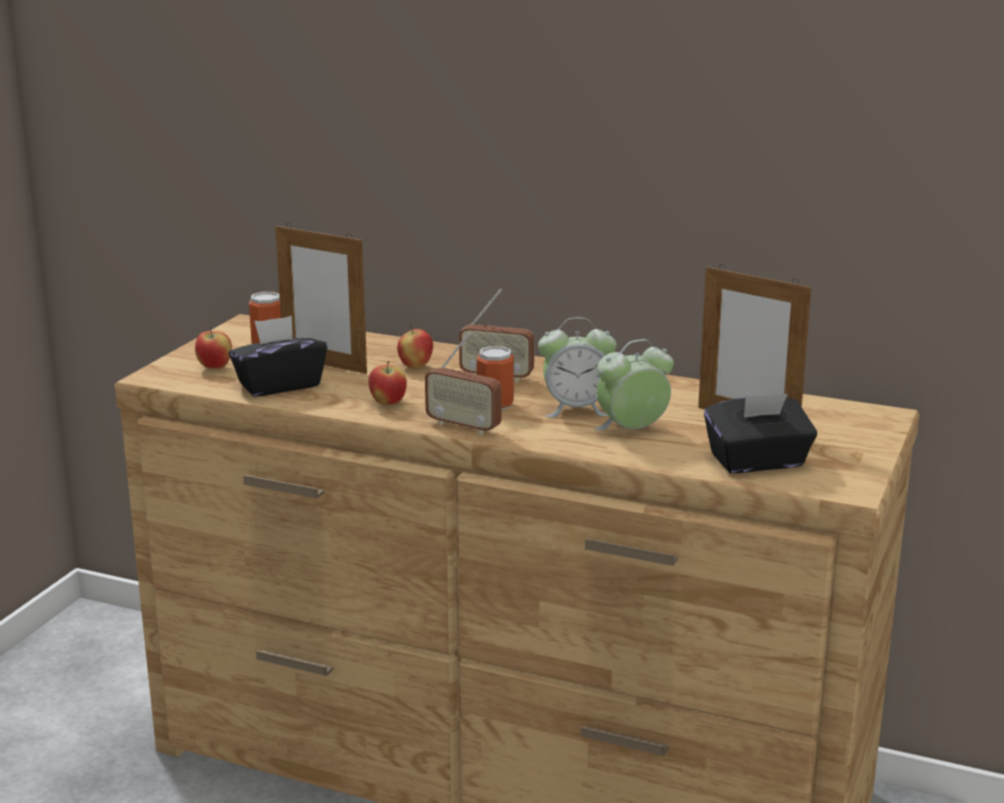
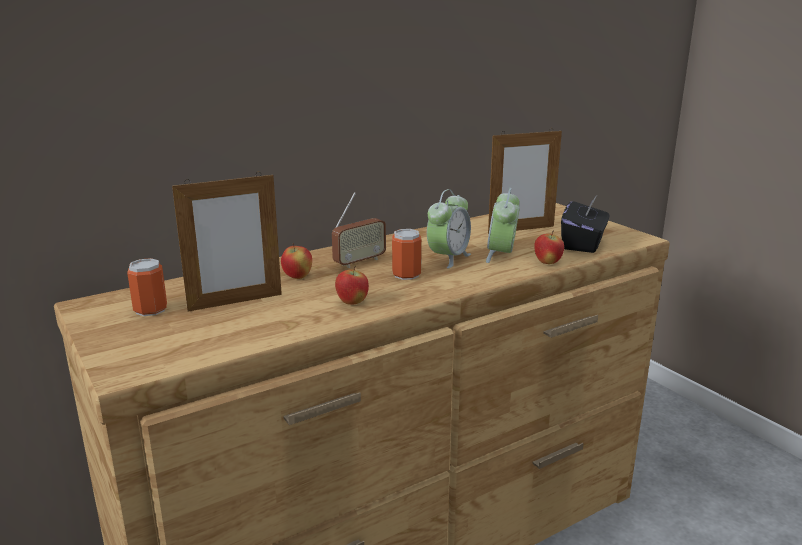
camera: 55 degrees left, 0 degrees up
(215, 367) = (158, 342): apple -> apple (547, 263)
(279, 385) = (247, 328): black tissue box -> none
(463, 427) = (431, 293): radio -> none

